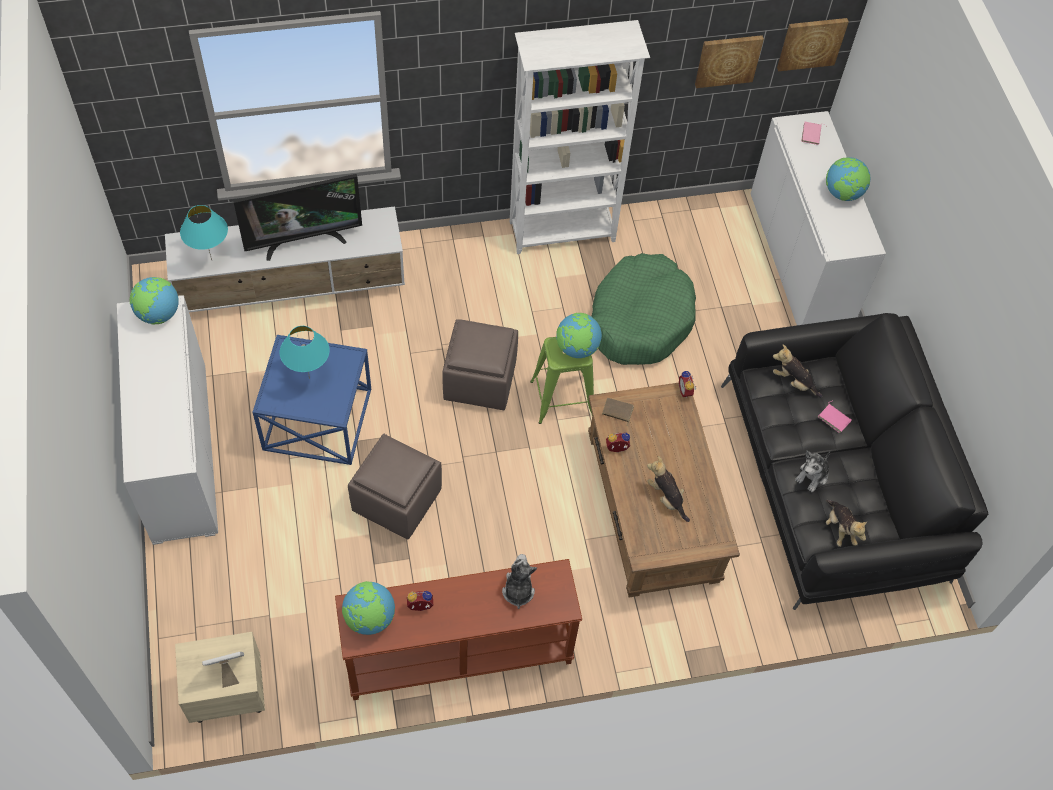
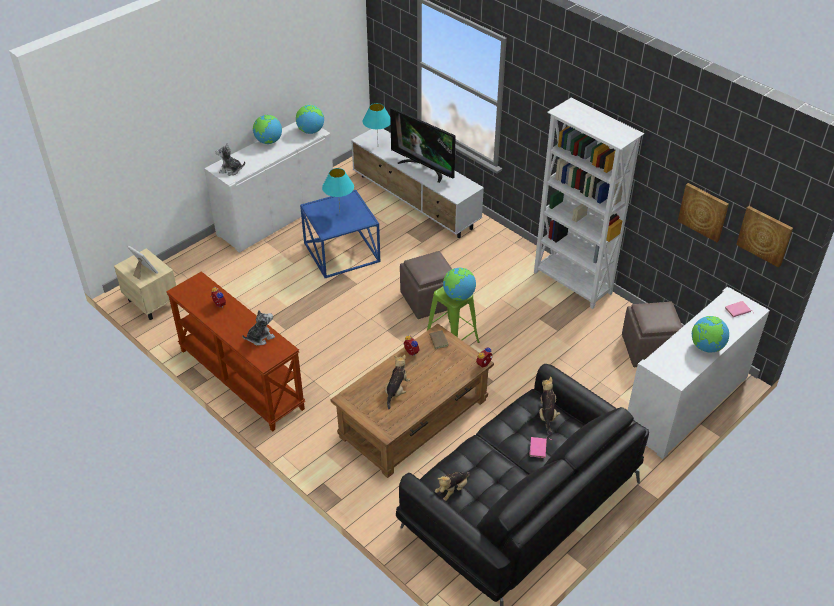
camera: 60 degrees right, 15 degrees down
(369, 618) = (197, 289): globe -> globe (268, 141)
(396, 500) = (317, 306): brown ottoman -> brown ottoman (649, 349)
(640, 319) = (547, 347): green dog bed -> none
(812, 475) = (481, 457): plush toy -> plush toy (231, 170)

